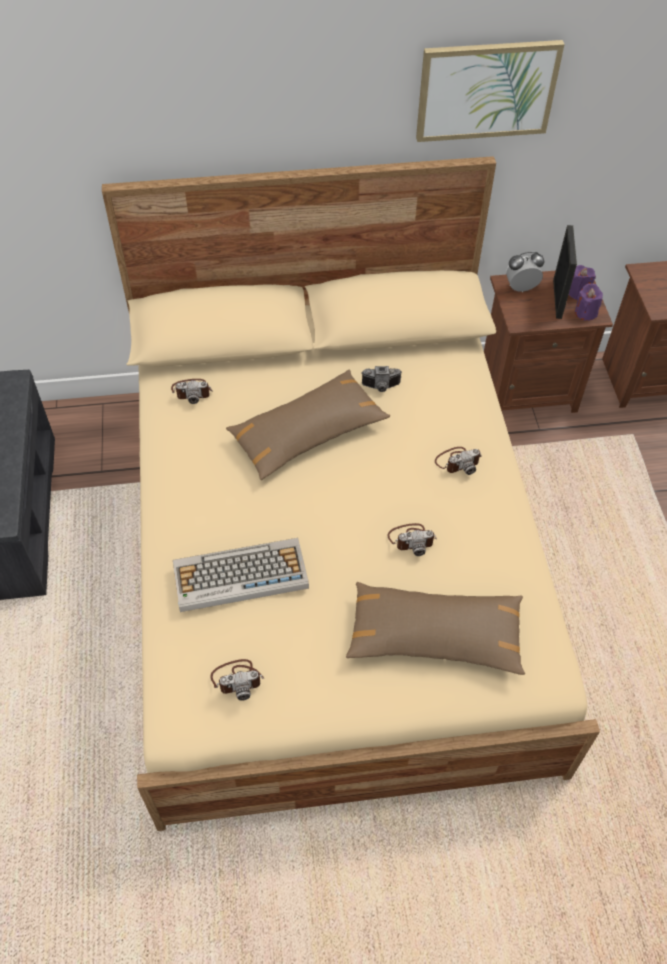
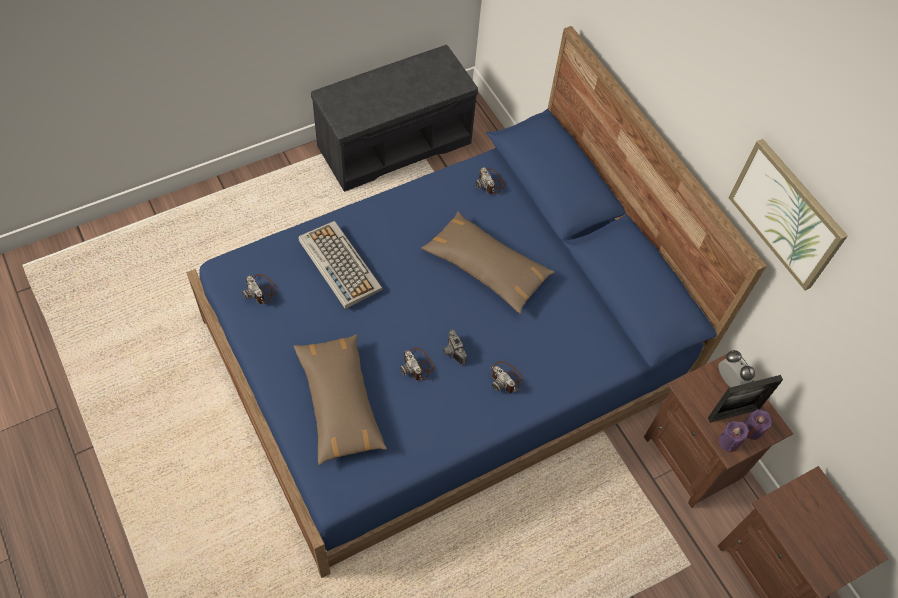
camera: 65 degrees right, 5 degrees up
(333, 561) = (445, 357): beige bed -> blue bed
(381, 387) = (557, 304): camera -> camera (452, 352)

